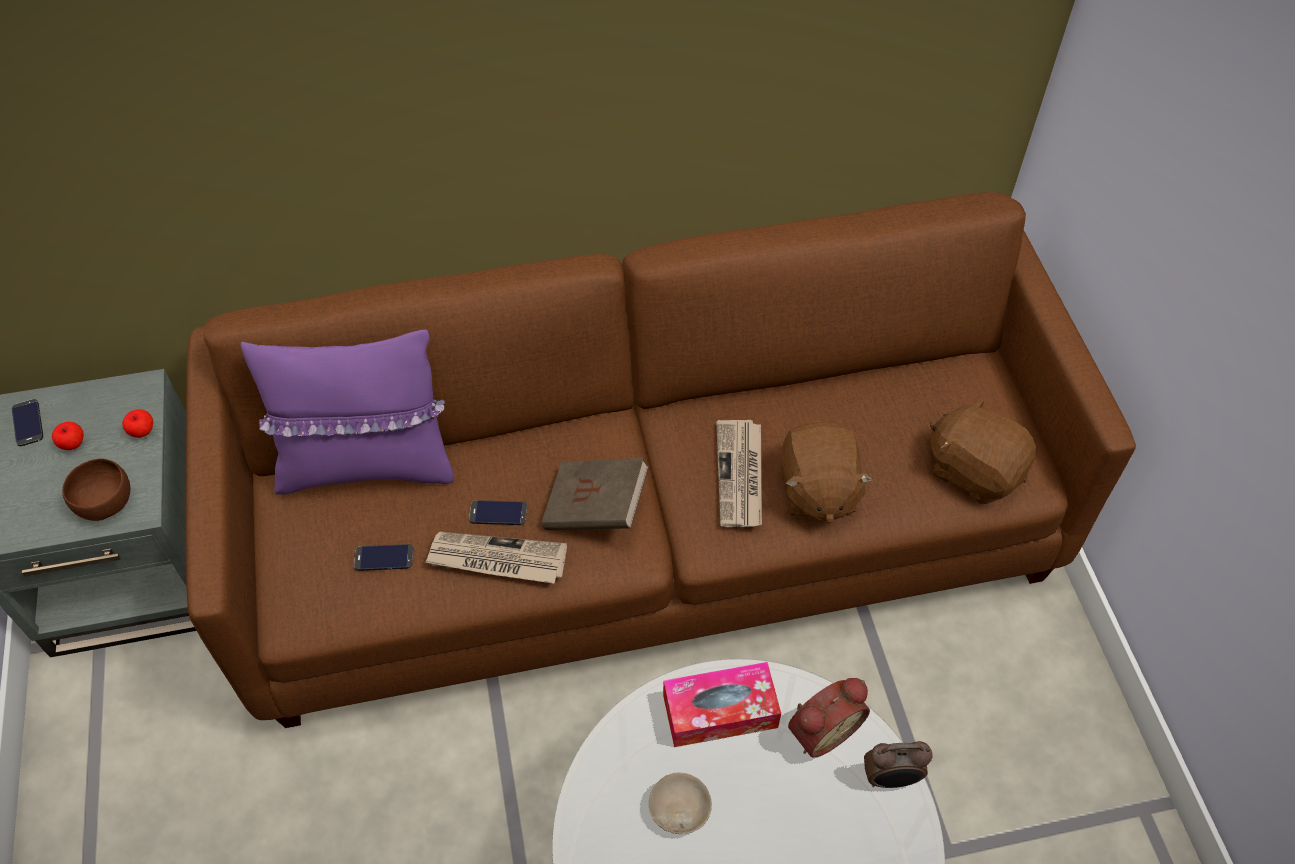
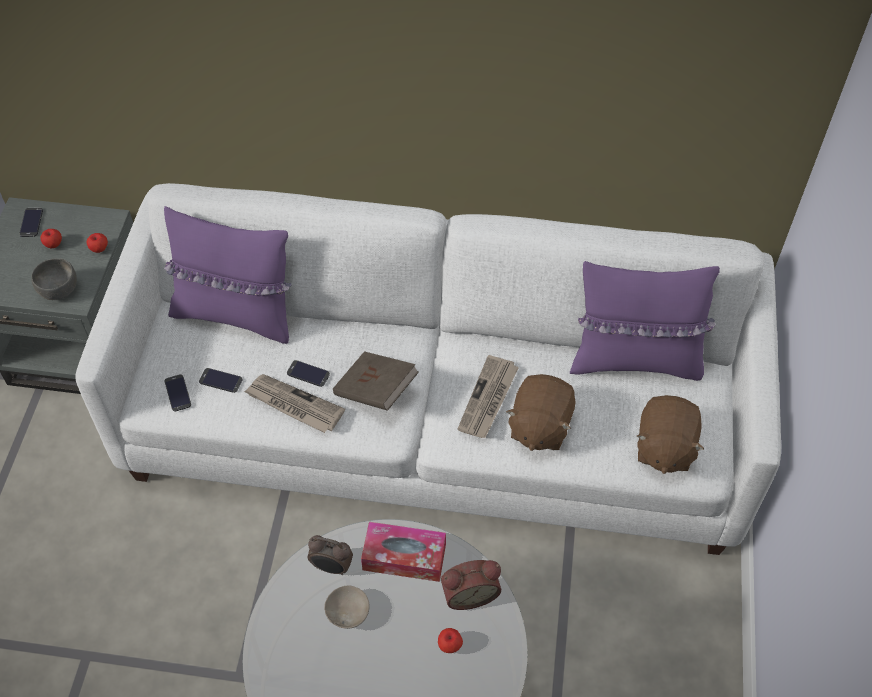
camera: 20 degrees right, 0 degrees up
(106, 502) = (59, 289): brown bowl -> grey bowl
(330, 592) = (178, 393): none -> phone
(648, 529) = (436, 423): brown sofa -> white sofa
(827, 805) = (449, 645): none -> apple
(890, 779) = (502, 643): alarm clock -> alarm clock (331, 567)
(892, 375) = (635, 360): none -> purple pillow
(974, 470) = (664, 447): brown plush toy -> brown plush toy turned 135 degrees counterclockwise

